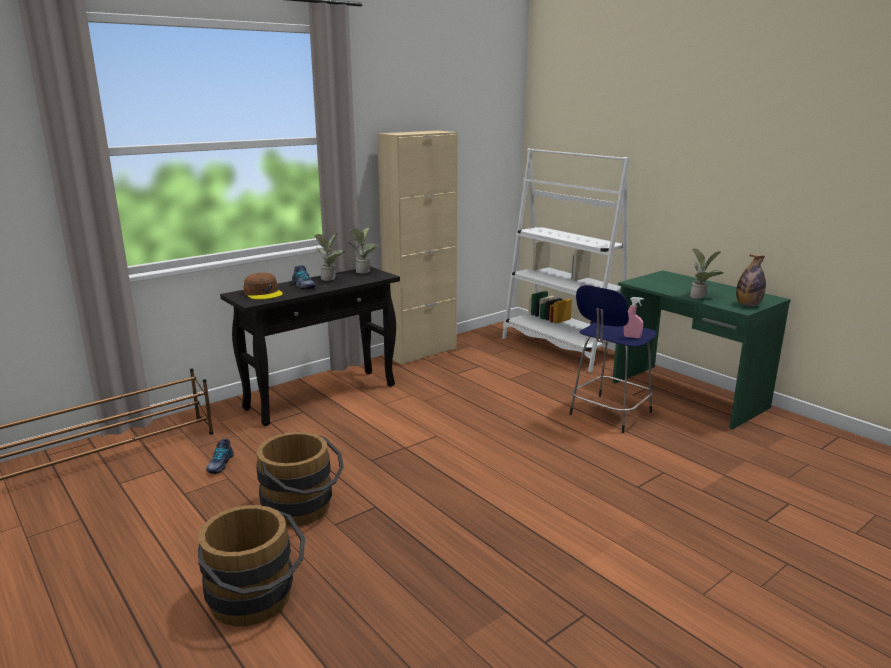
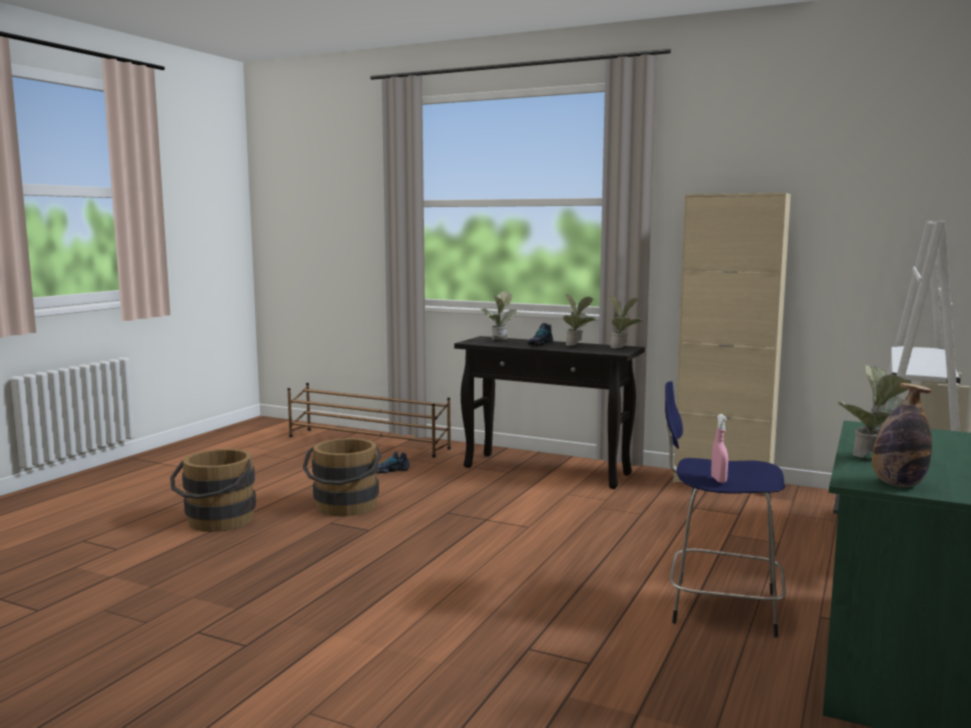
camera: 65 degrees right, 10 degrees down
(263, 293) = (498, 341): brown cap -> potted plant

